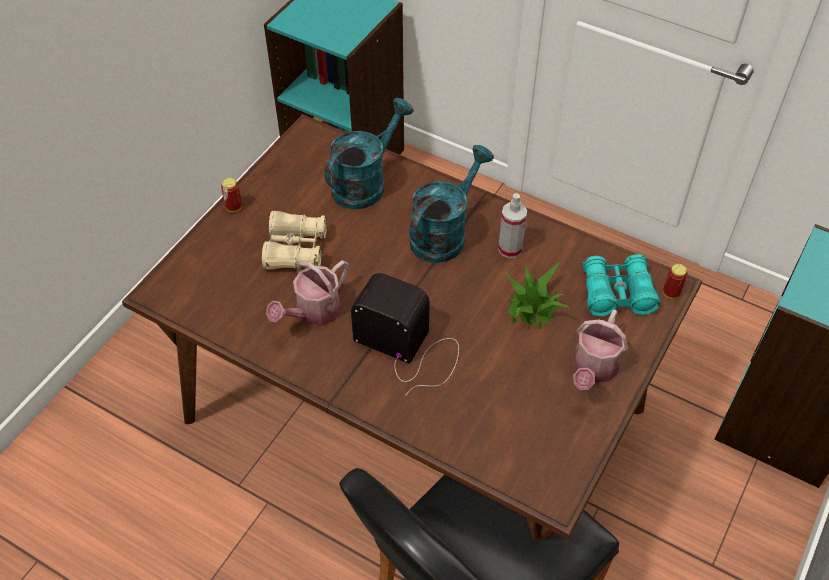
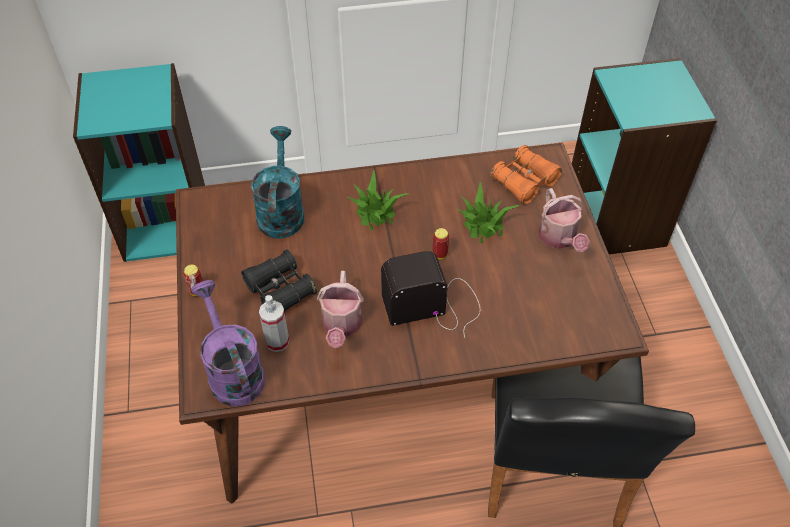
camera: 40 degrees left, 0 degrees up
(195, 290) = (232, 371): none -> purple watering can
(295, 250) = (280, 291): beige binoculars -> black binoculars
(444, 233) = (375, 212): turquoise watering can -> potted plant
(510, 249) = (429, 195): spray bottle -> spray bottle (277, 341)
(617, 294) = (524, 182): turquoise binoculars -> orange binoculars
(671, 293) = (554, 161): can -> can (439, 254)

